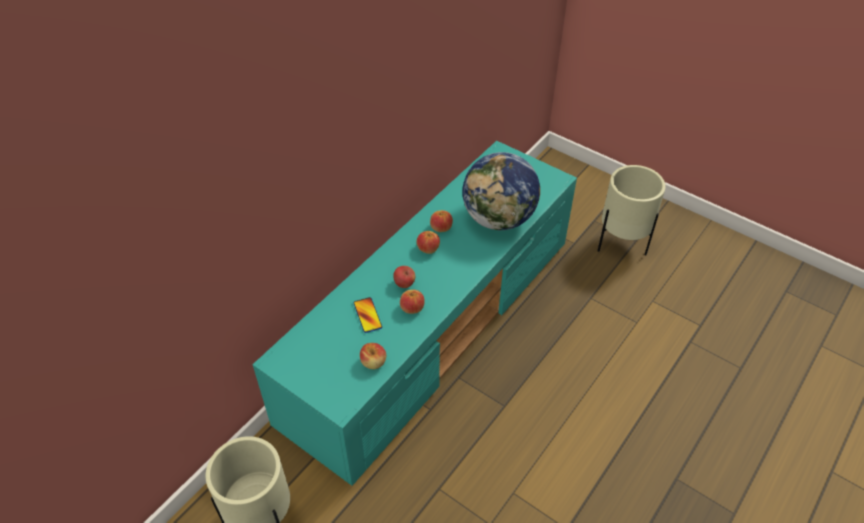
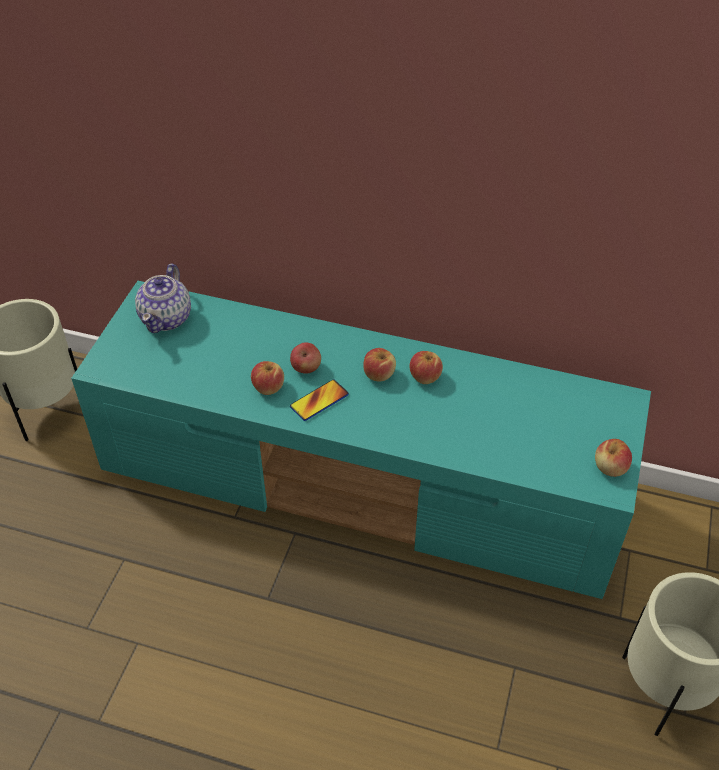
camera: 70 degrees right, 0 degrees up
(309, 352) = (167, 318): none -> teapot
(367, 315) = (240, 350): phone -> phone (319, 401)
(373, 362) = (170, 376): apple -> apple (610, 467)
(499, 219) = (478, 435): globe -> none

